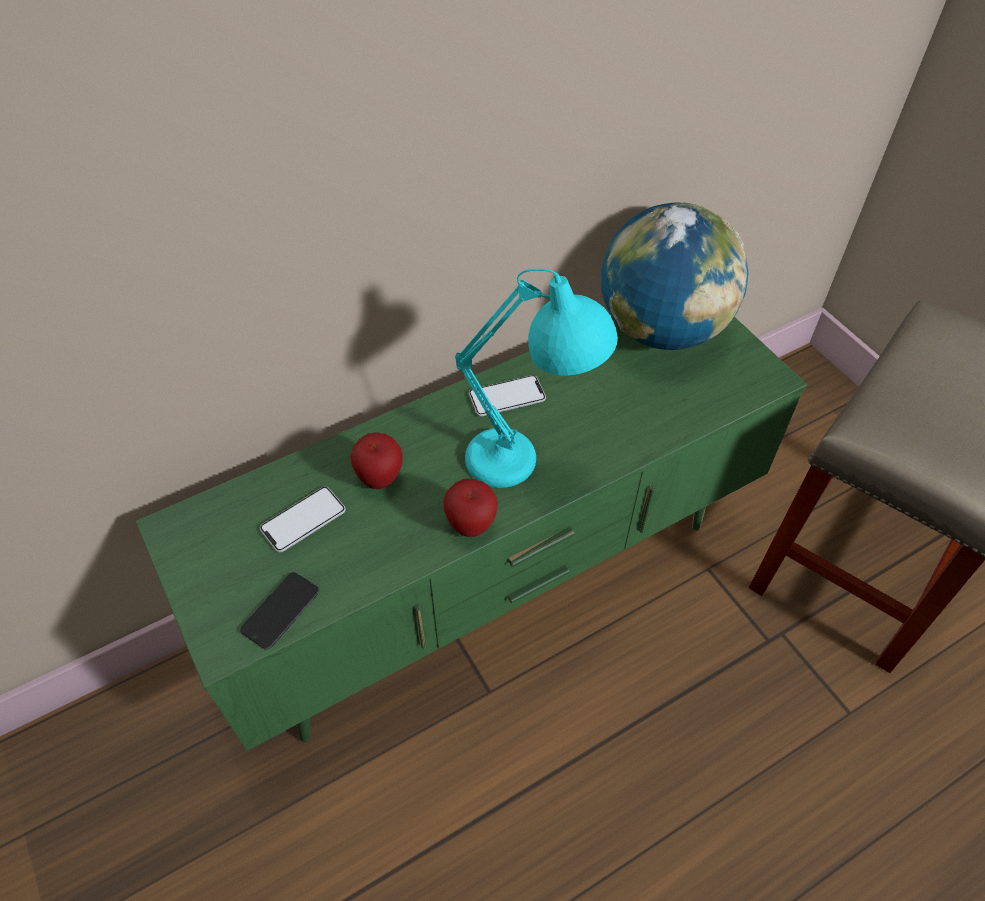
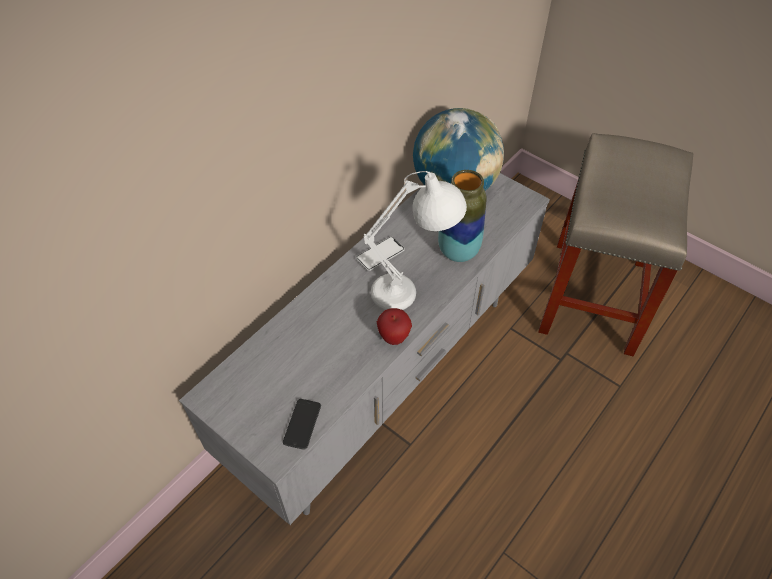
camera: 20 degrees left, 0 degrees up
(303, 520) = (289, 366): phone -> none
(380, 478) = (325, 326): apple -> none
(492, 587) = (385, 380): green tv stand -> grey tv stand
(529, 467) = (413, 293): turquoise table lamp -> white table lamp
(626, 425) = (458, 251): none -> vase

